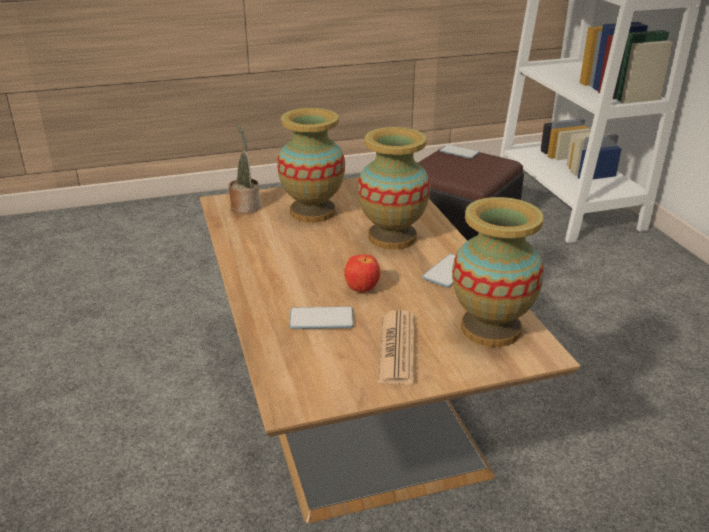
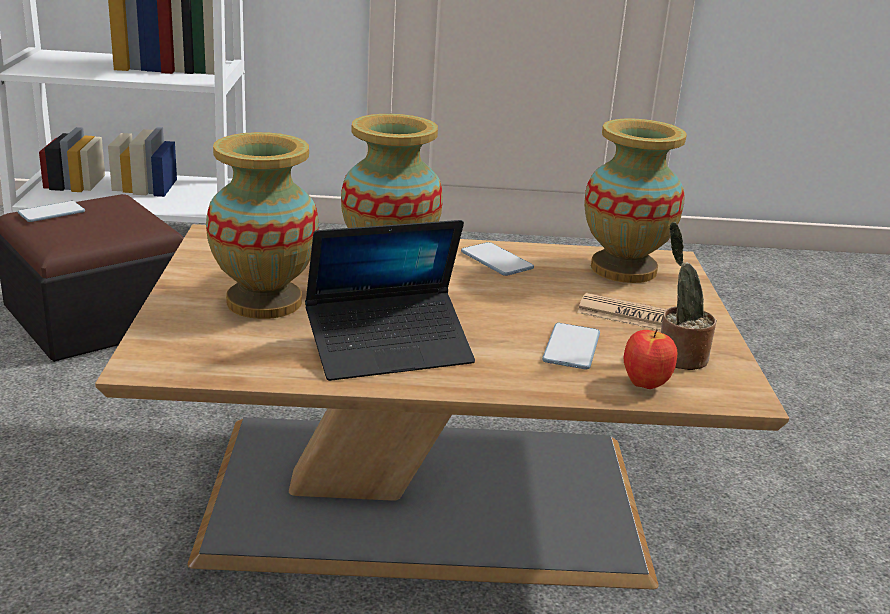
camera: 75 degrees left, 5 degrees down
(245, 206) = (188, 347): potted plant -> potted plant (678, 357)
(277, 257) = (389, 349): none -> laptop
(362, 289) = (511, 312): apple -> apple (644, 384)

